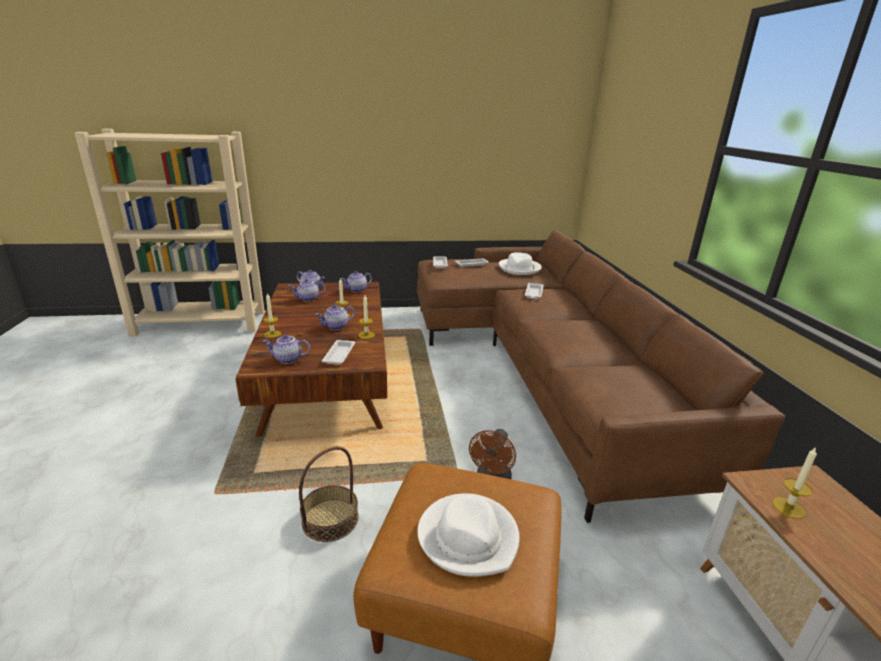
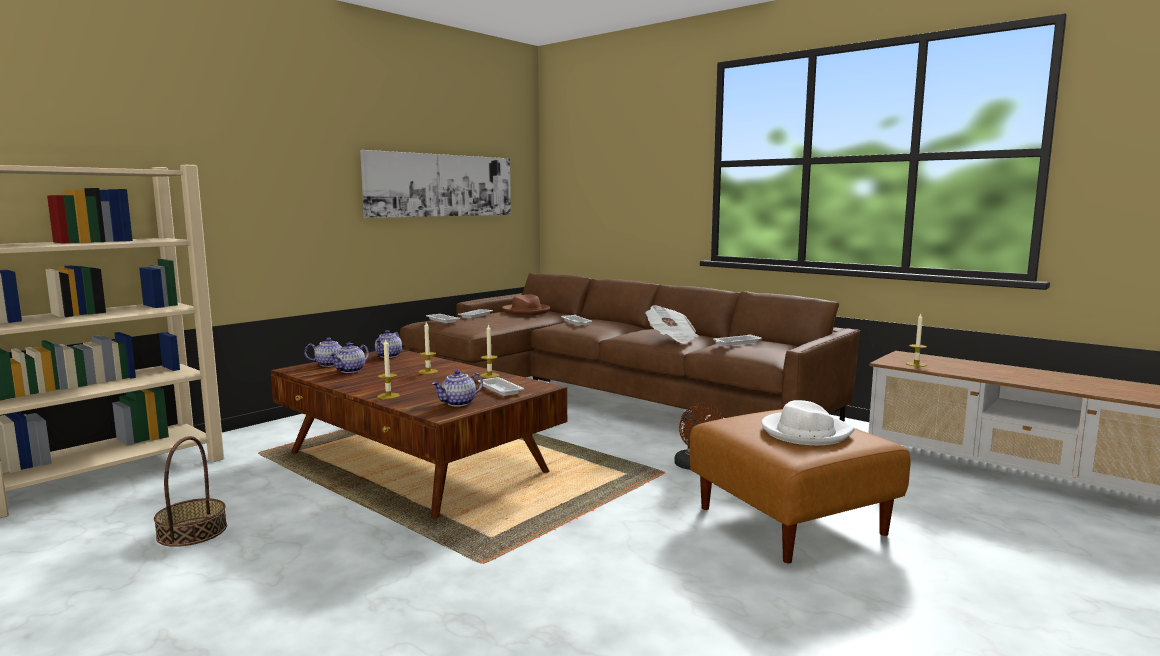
camera: 40 degrees left, 15 degrees down
(330, 519) = (623, 530): basket -> basket (192, 532)
(336, 327) = (444, 378): teapot -> none
(474, 145) = (441, 185): none -> picture
(519, 269) = (527, 312): white hat -> brown hat
(568, 343) = (671, 338): none -> newspaper
(608, 375) = (736, 343): none -> white tray

